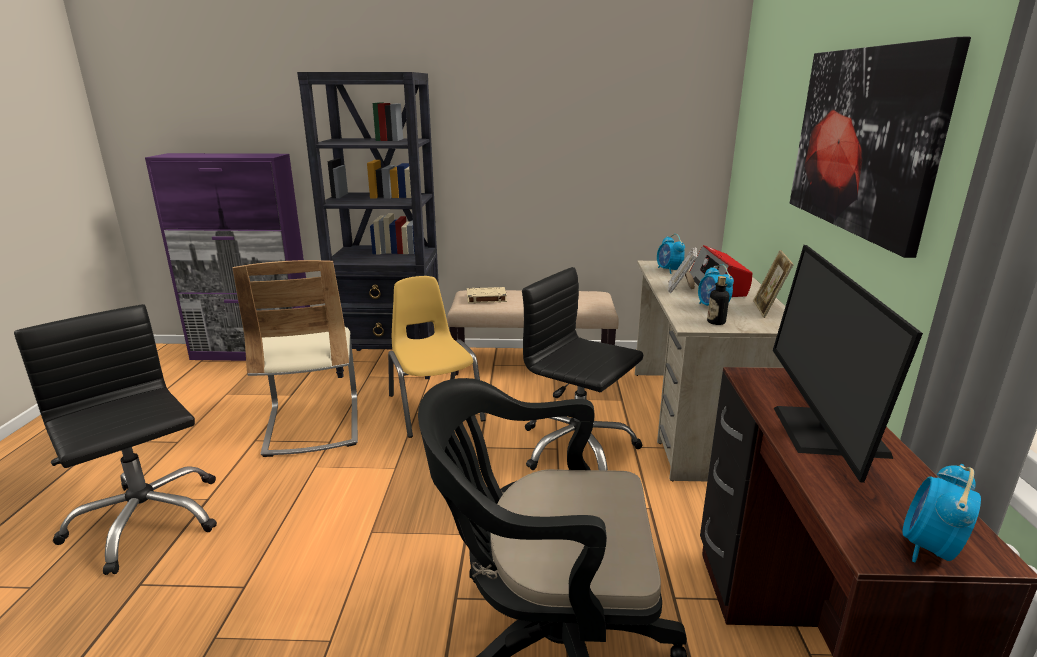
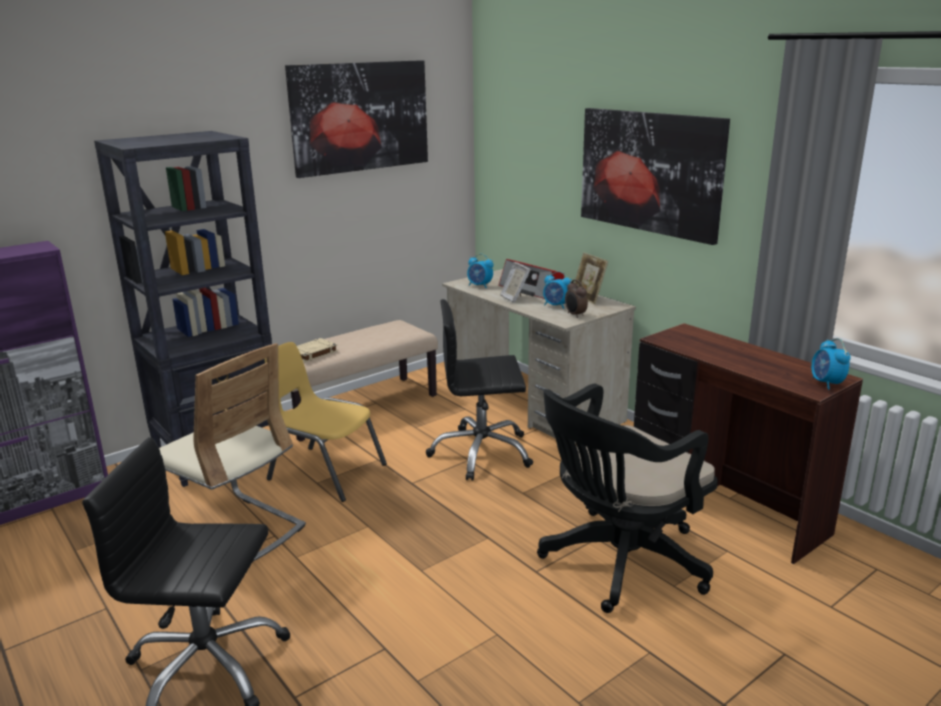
camera: 40 degrees left, 0 degrees up
(590, 72) = (360, 117): none -> picture
(716, 322) = (575, 315): bottle -> alarm clock
(825, 431) = (731, 353): monitor -> none

